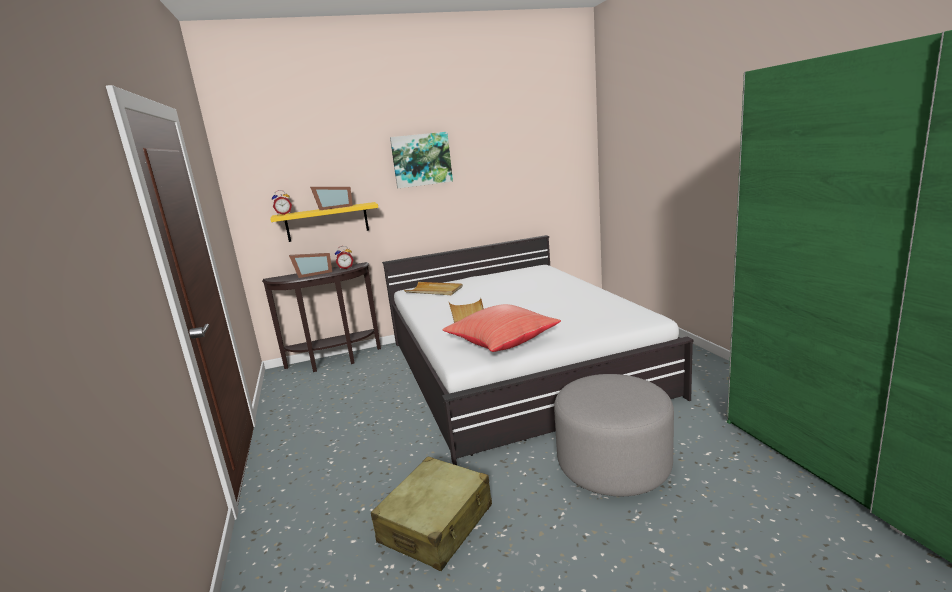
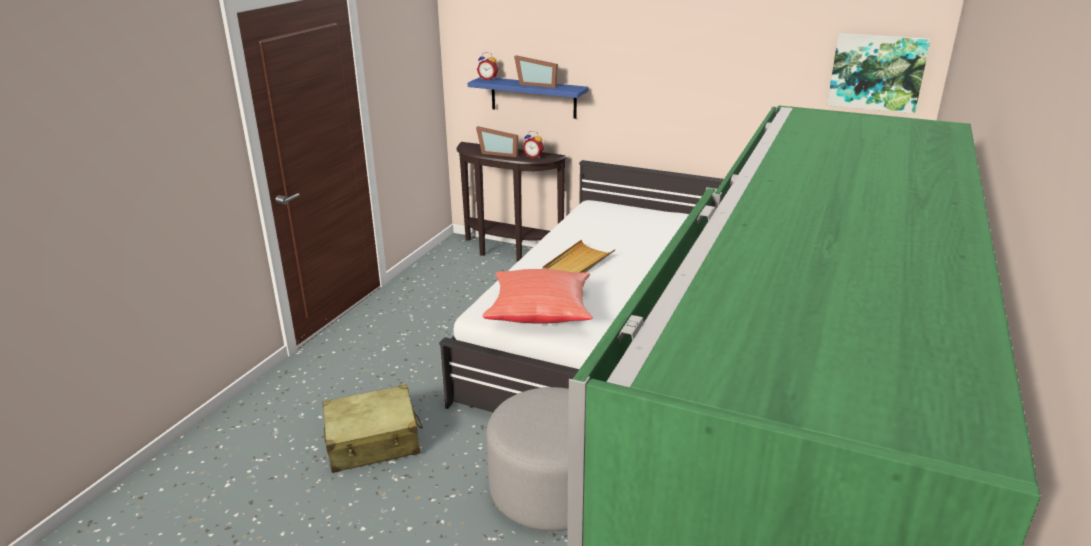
camera: 40 degrees right, 10 degrees up
(327, 222) = (533, 97): yellow shelf -> blue shelf
(421, 159) = (654, 46): picture -> picture (877, 72)
(434, 291) = (611, 217): beige tray -> none

